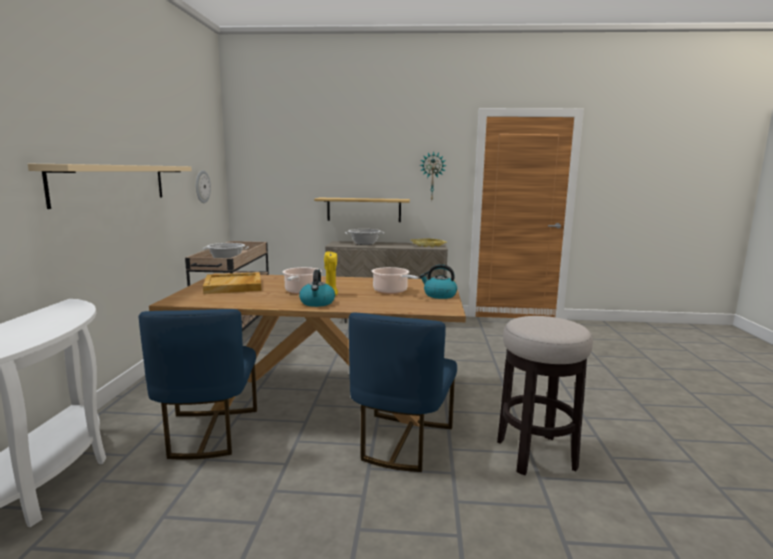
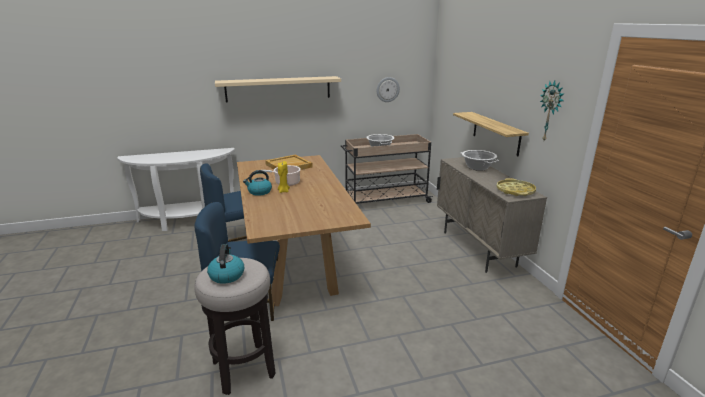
camera: 70 degrees right, 10 degrees up
(391, 291) = (305, 206): cooking pot -> none
(439, 295) = (304, 223): kettle -> kettle (226, 275)

